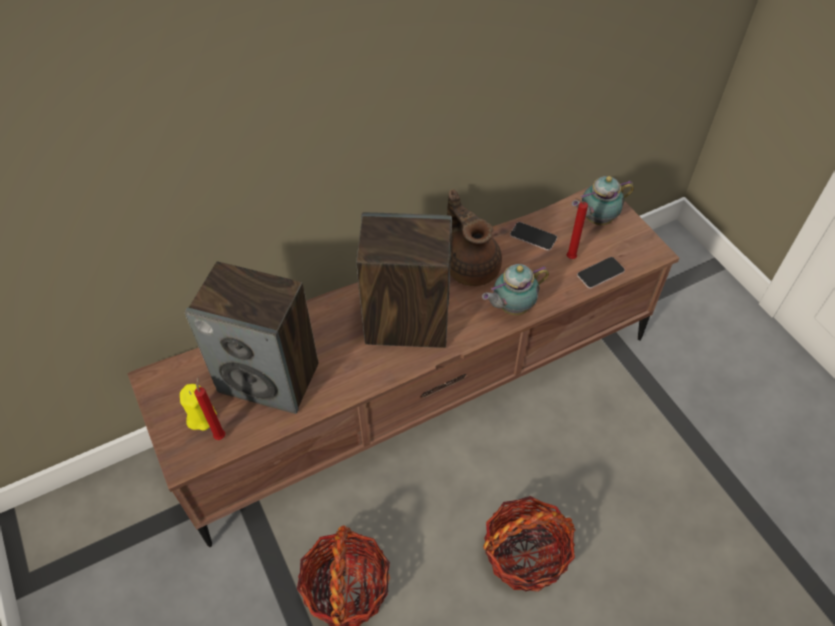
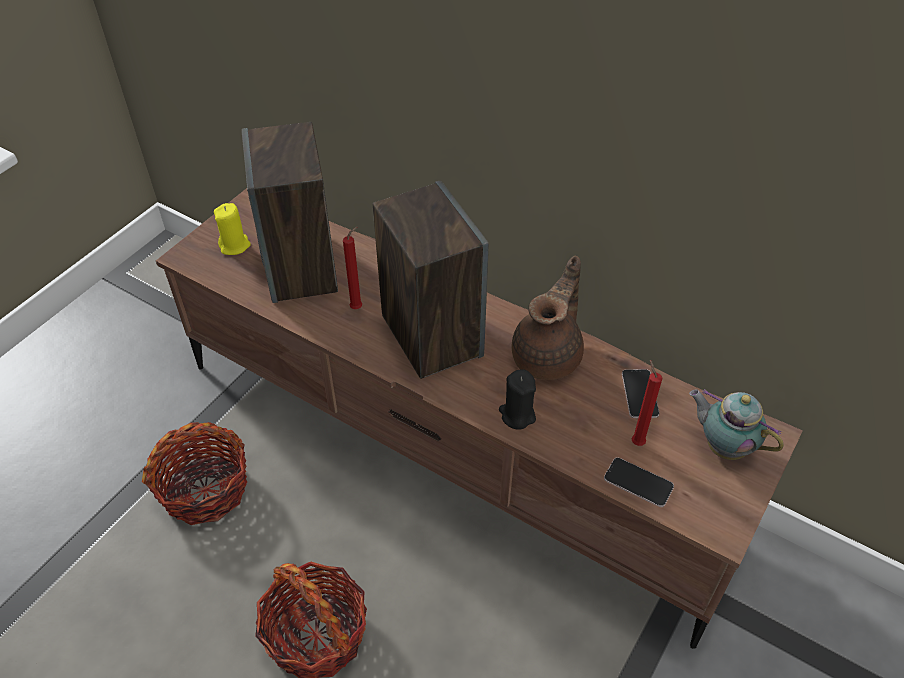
camera: 60 degrees right, 5 degrees down
(220, 435) = (223, 265): red candle -> red candle (358, 307)
(511, 307) = (517, 415): teapot -> black candle

